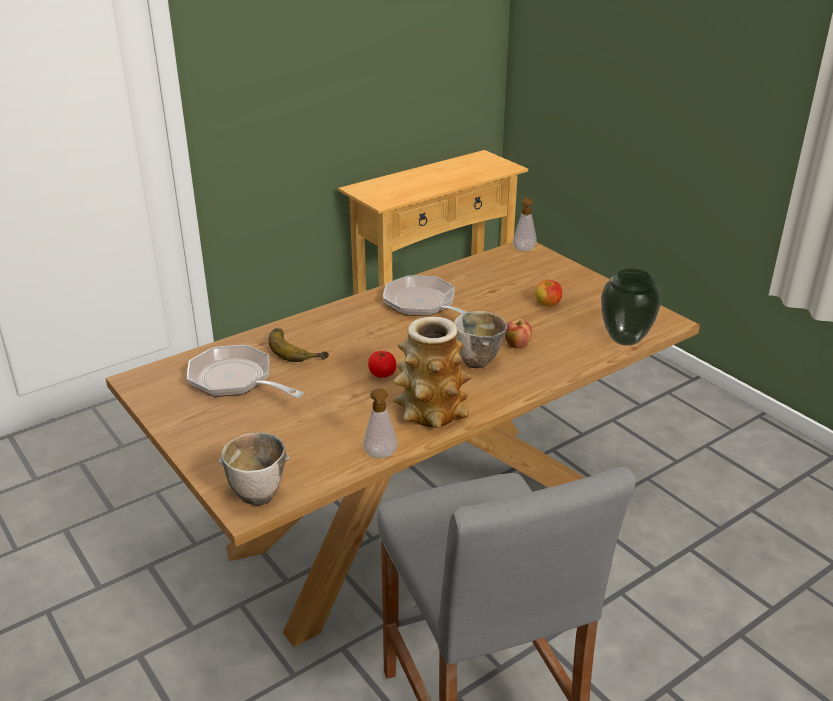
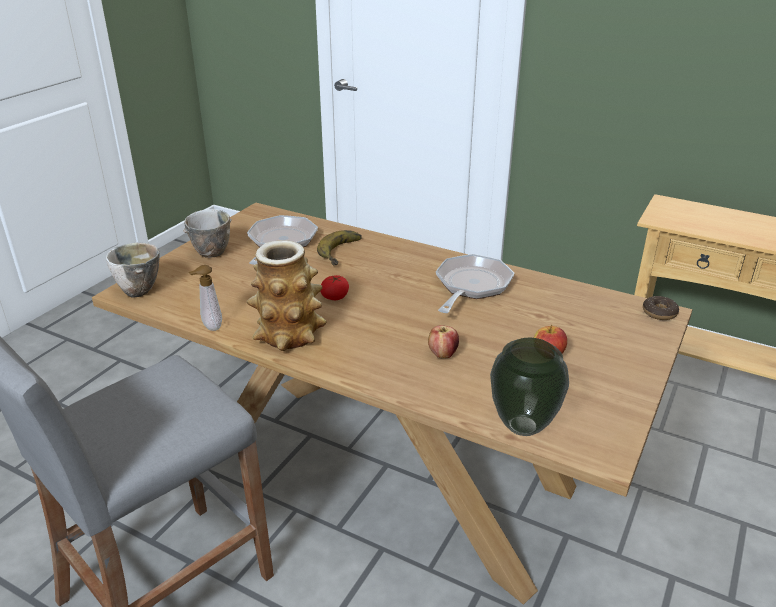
camera: 65 degrees right, 0 degrees up
(478, 363) = (389, 339): bowl -> bowl (210, 254)
(523, 248) = (659, 313): soap dispenser -> donut

